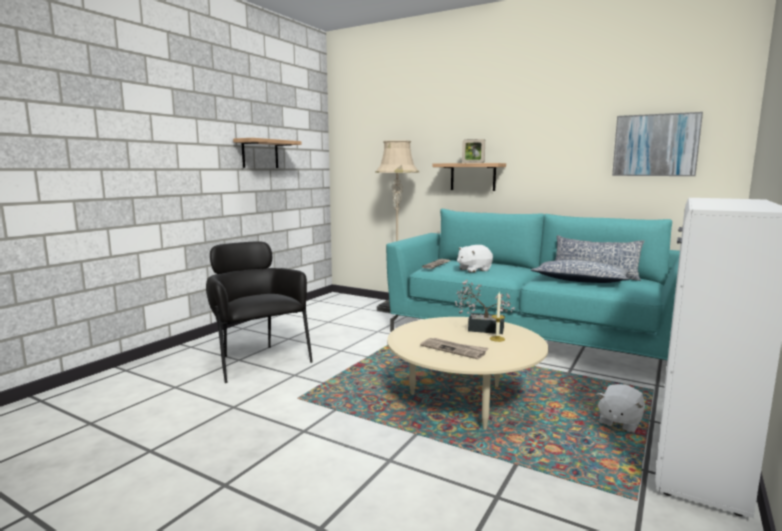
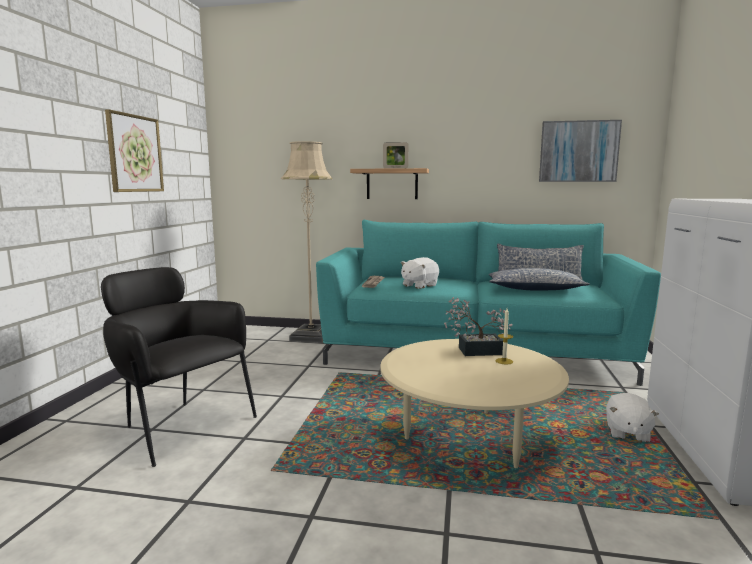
camera: 20 degrees left, 0 degrees up
(260, 154) = (135, 153): shelf -> picture
(454, 349) = (476, 380): newspaper -> none

